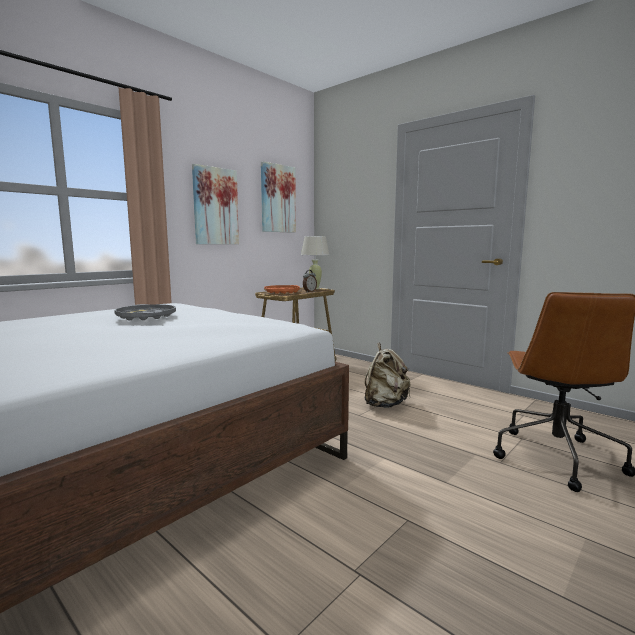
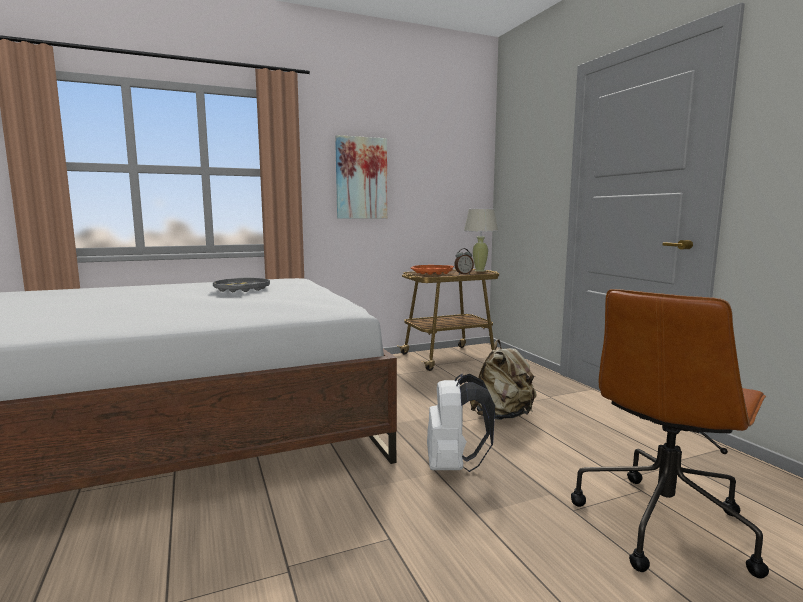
camera: 25 degrees right, 0 degrees up
(277, 198) = (441, 166): picture -> none
(392, 450) = (454, 466): none -> white backpack

